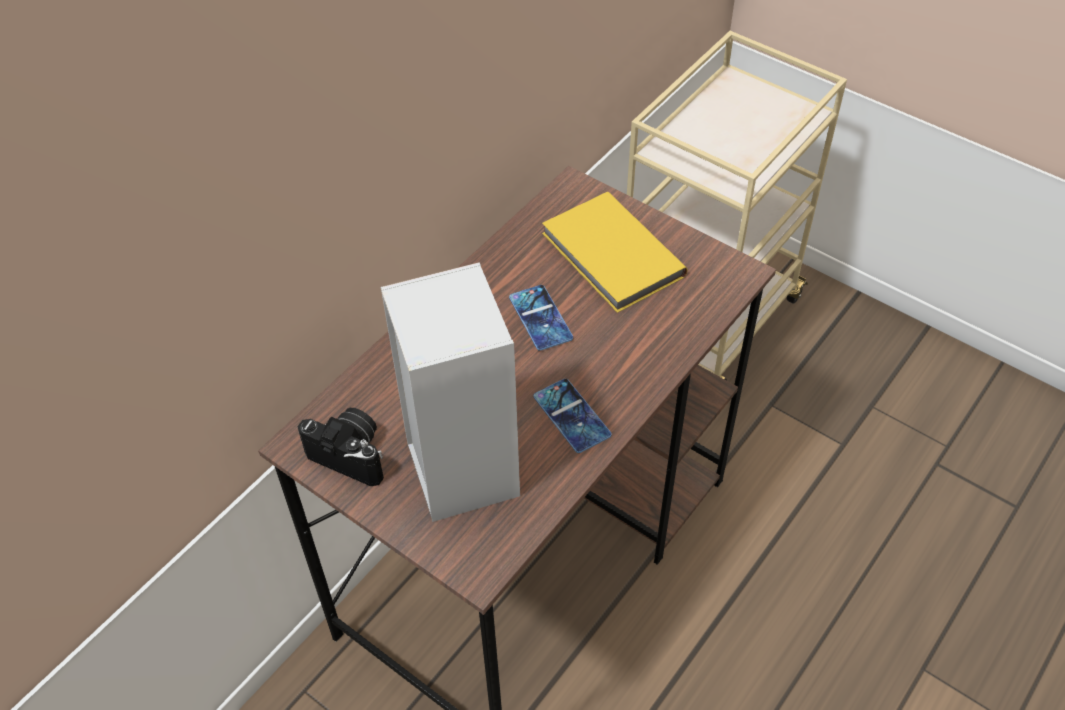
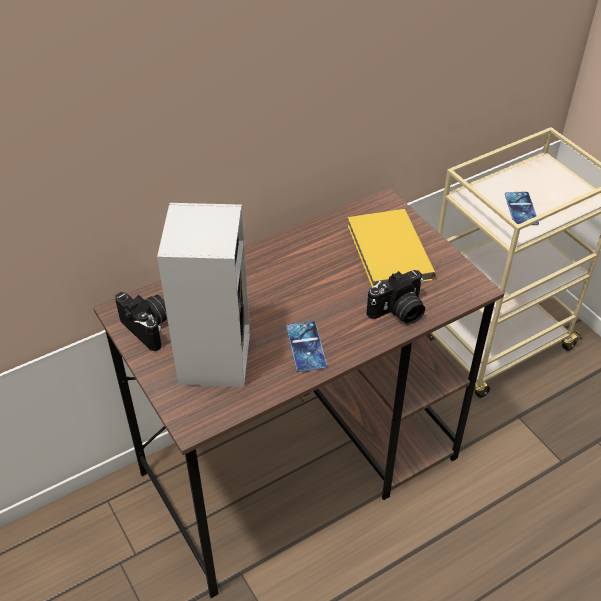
camera: 20 degrees right, 5 degrees down
(540, 318) = (317, 278): phone -> phone (521, 209)
(663, 333) = (398, 312): none -> camera

